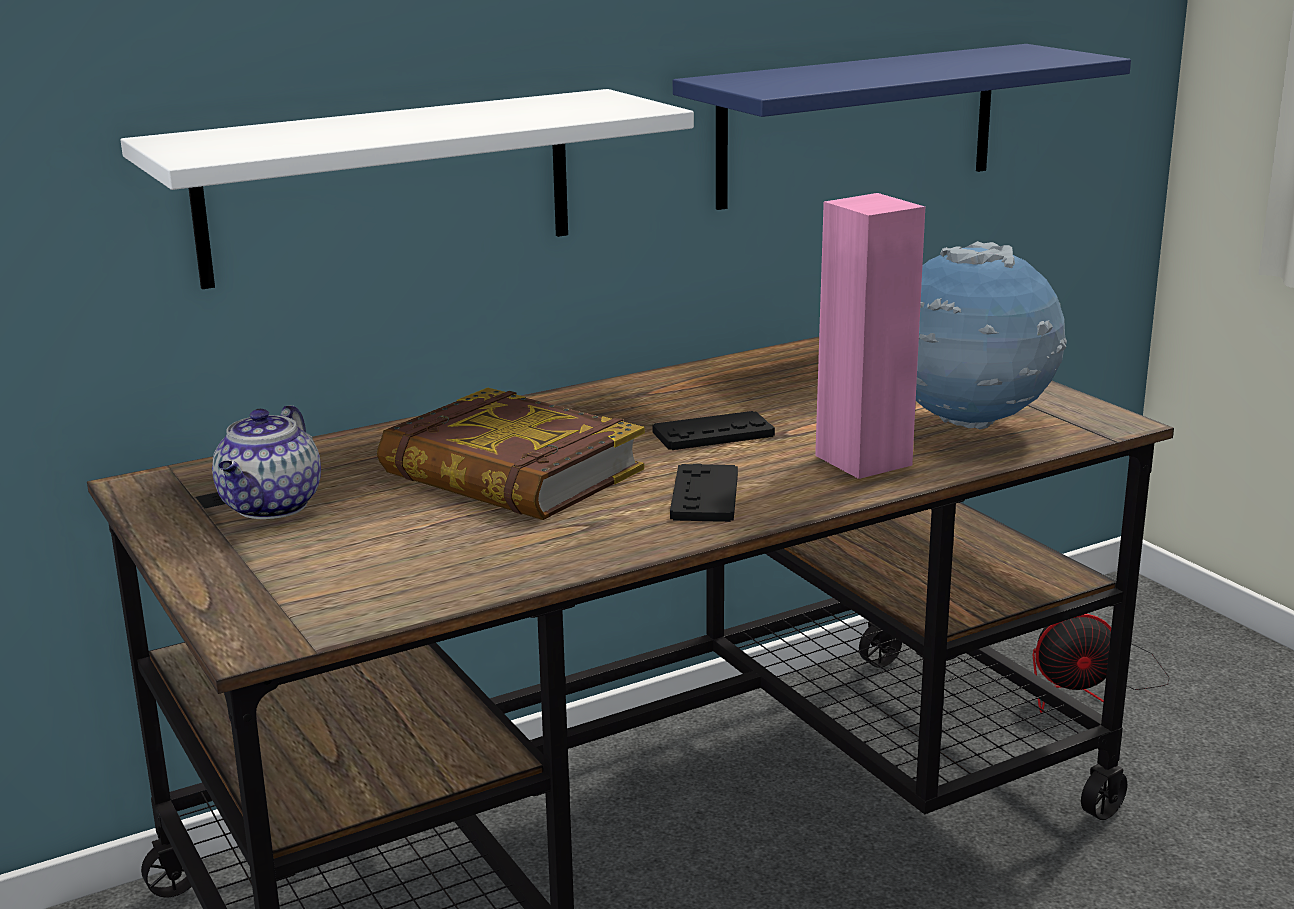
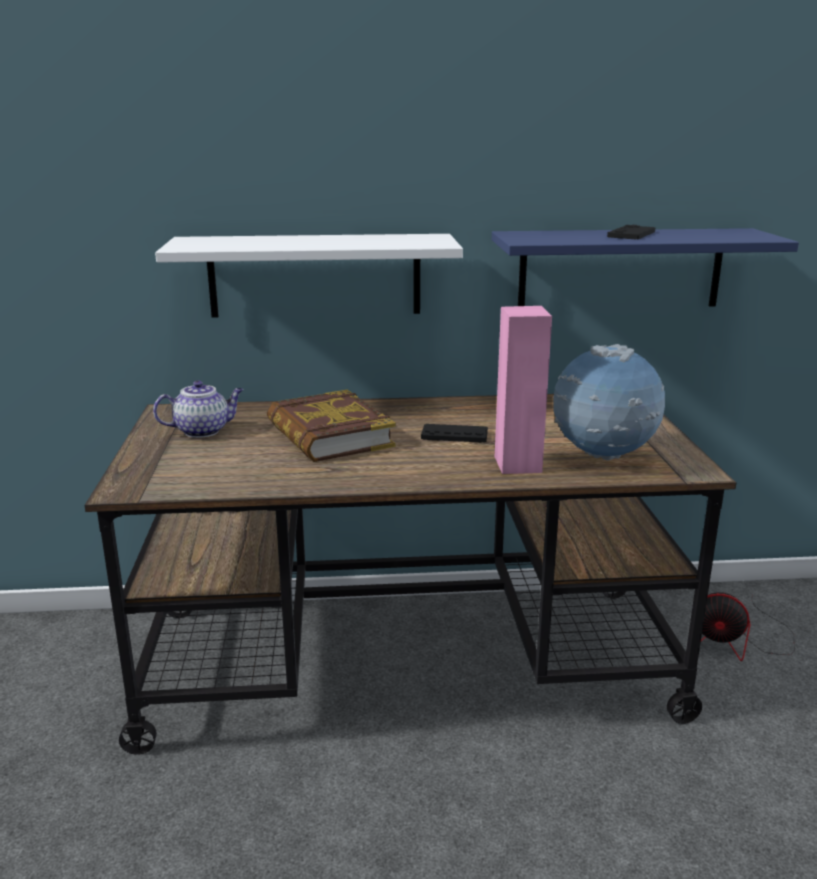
camera: 25 degrees right, 0 degrees up
(271, 507) = (203, 431): teapot -> teapot turned 150 degrees counterclockwise
(705, 496) = (408, 466): black game controller -> black game controller (631, 234)

